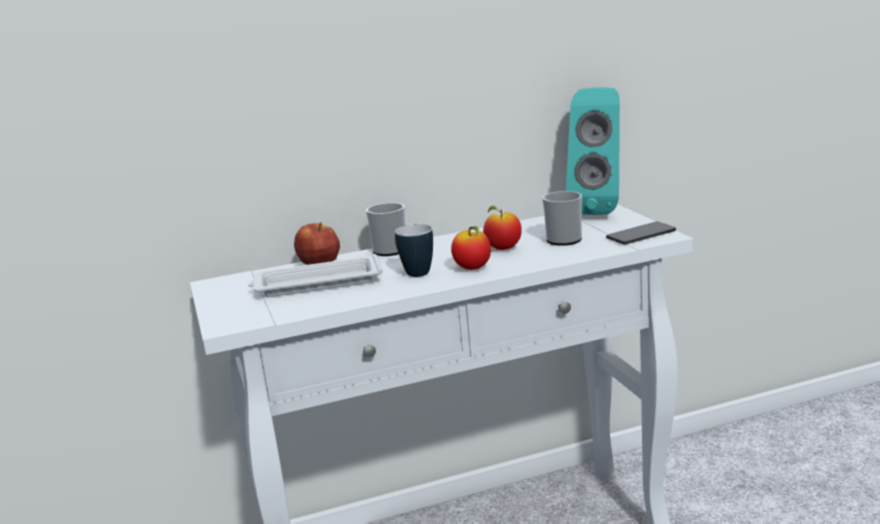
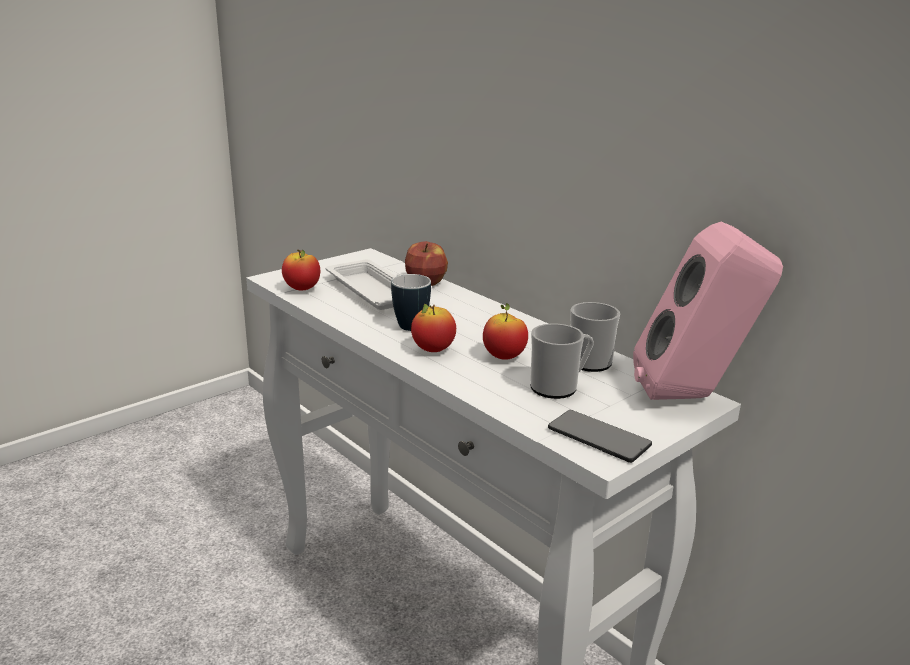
camera: 65 degrees right, 5 degrees up
(277, 312) = (302, 289): none -> apple
(388, 249) = (479, 302): mug -> mug (593, 360)
(599, 209) = (694, 397): turquoise speaker -> pink speaker

